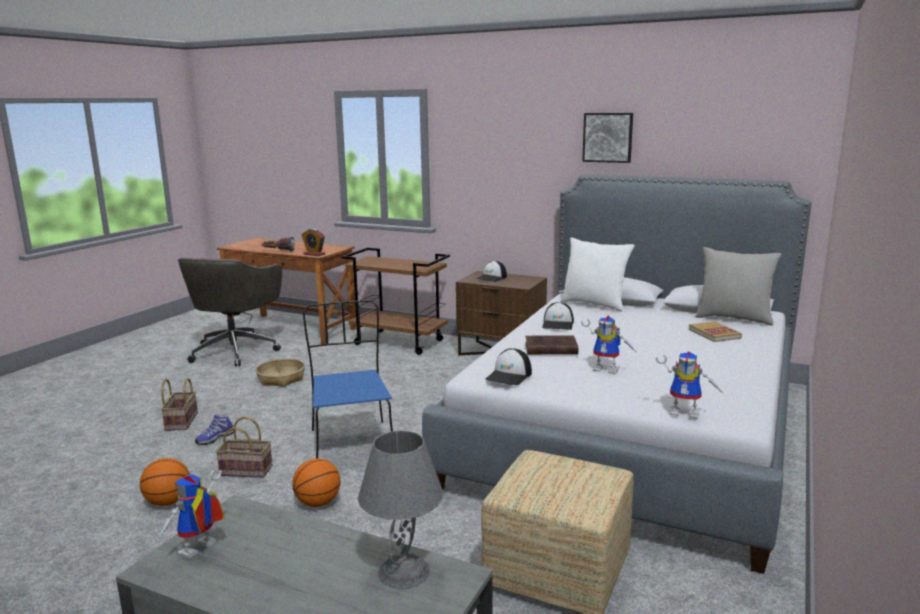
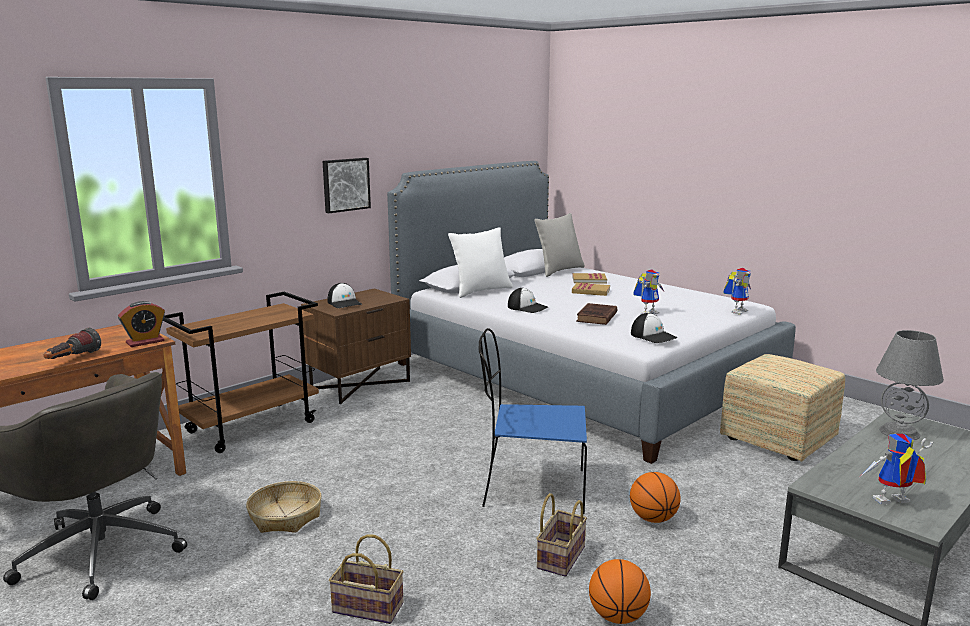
camera: 70 degrees left, 0 degrees up
(198, 552) = (891, 503): toy robot -> toy robot turned 120 degrees clockwise
(214, 438) = (452, 578): shoe -> none
(608, 137) = (413, 133): picture -> picture (345, 184)
(662, 338) = (591, 291): none -> book

